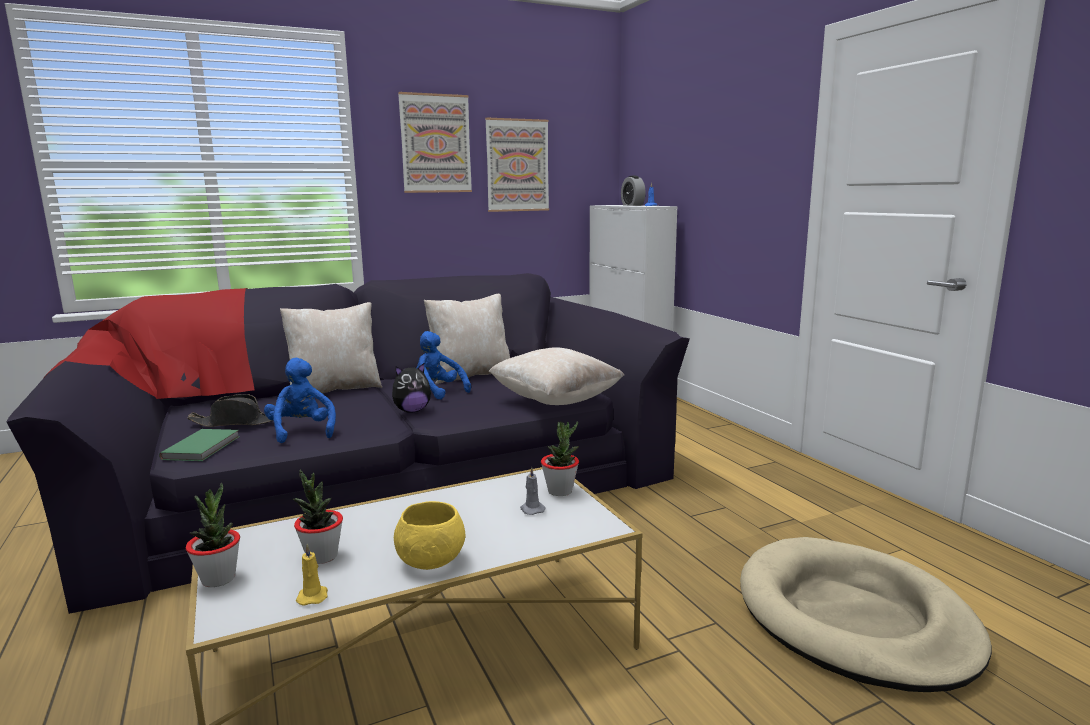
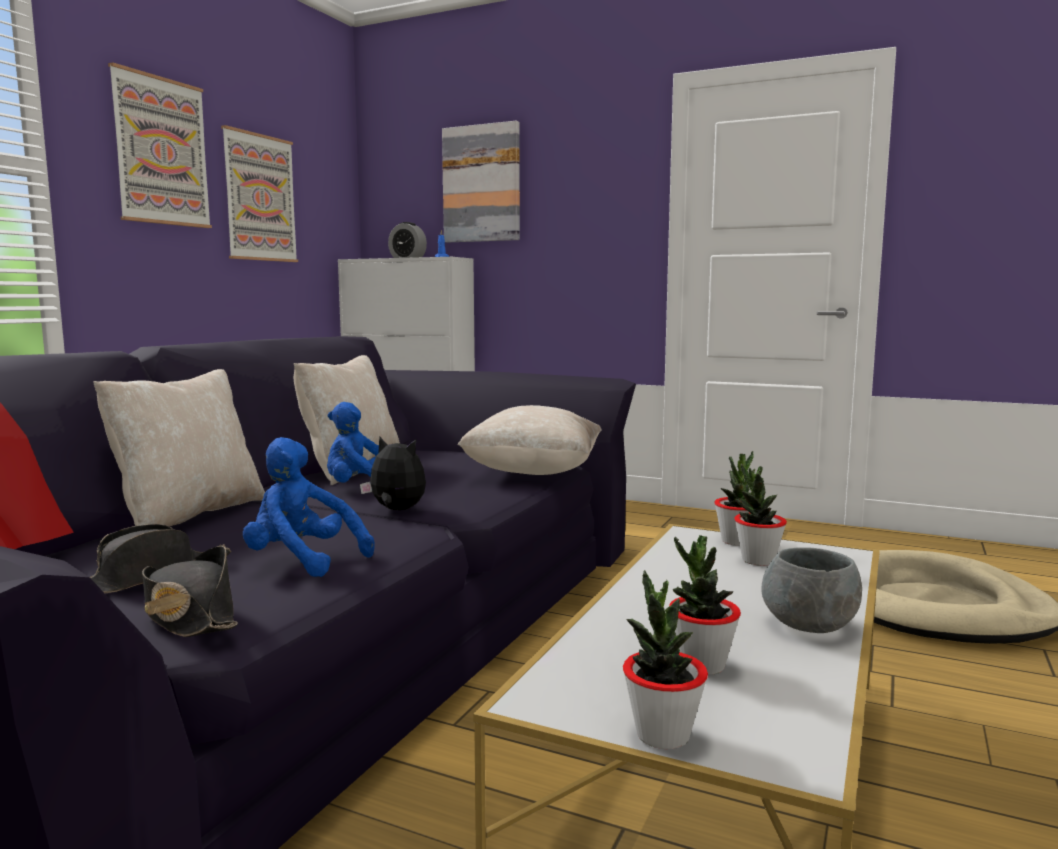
camera: 40 degrees left, 5 degrees down
(203, 447) = (190, 615): green book -> black hat
(313, 596) = (806, 698): yellow candle -> none
(412, 411) = (396, 510): plush toy -> plush toy turned 90 degrees counterclockwise
(430, 561) = (808, 626): yellow bowl -> grey bowl
(531, 509) = (757, 560): grey candle -> potted plant
(687, 141) = (482, 184): none -> picture

